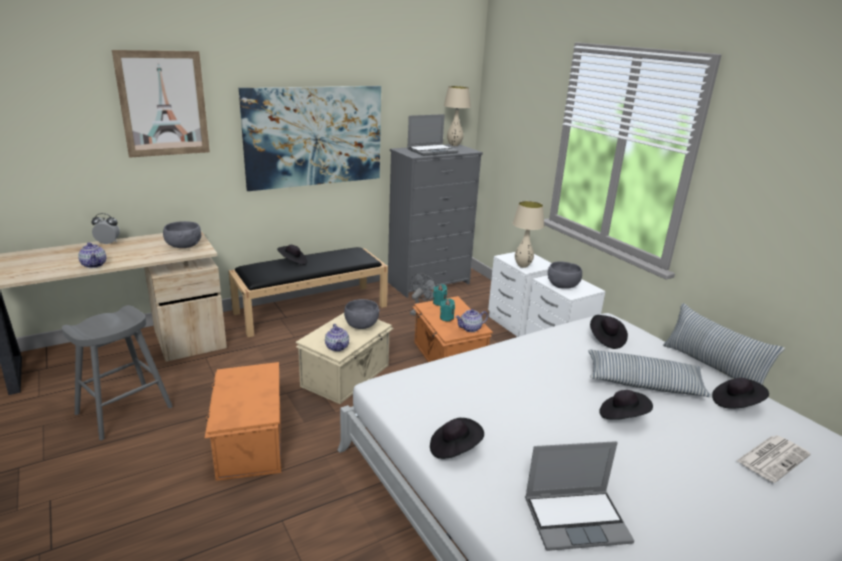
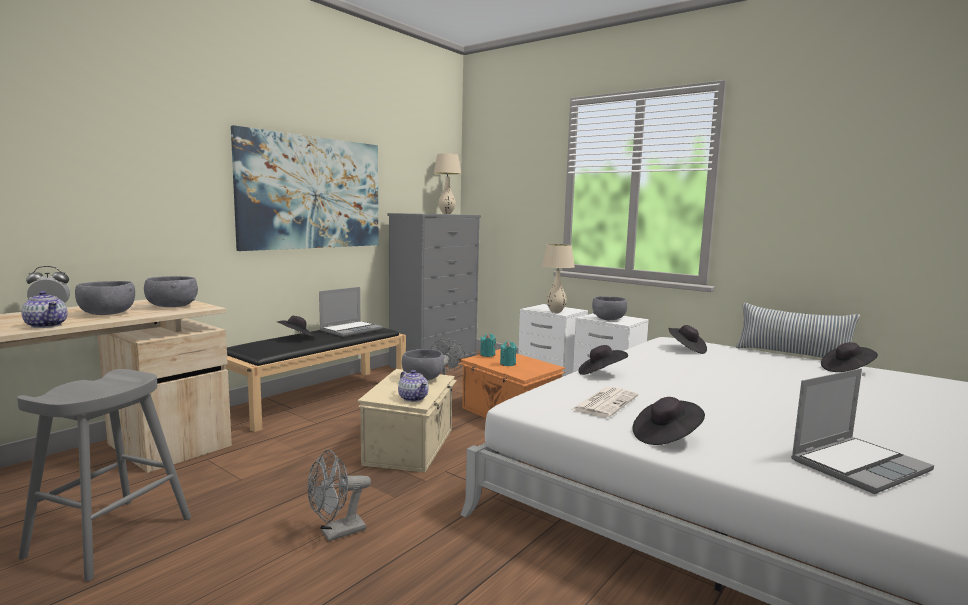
camera: 20 degrees left, 15 degrees down
(137, 253) = (107, 314): none -> grey bowl
(163, 104) = (138, 132): picture -> none
(249, 443) = (336, 533): orange storage box -> grey fan
(432, 151) = (433, 213): laptop -> laptop (351, 330)
(471, 328) = (541, 367): teapot -> none
(622, 416) = (778, 390): black hat -> black hat (601, 374)
(644, 383) = (759, 369): pillow -> none
(773, 458) = (928, 394): newspaper -> newspaper (605, 403)

